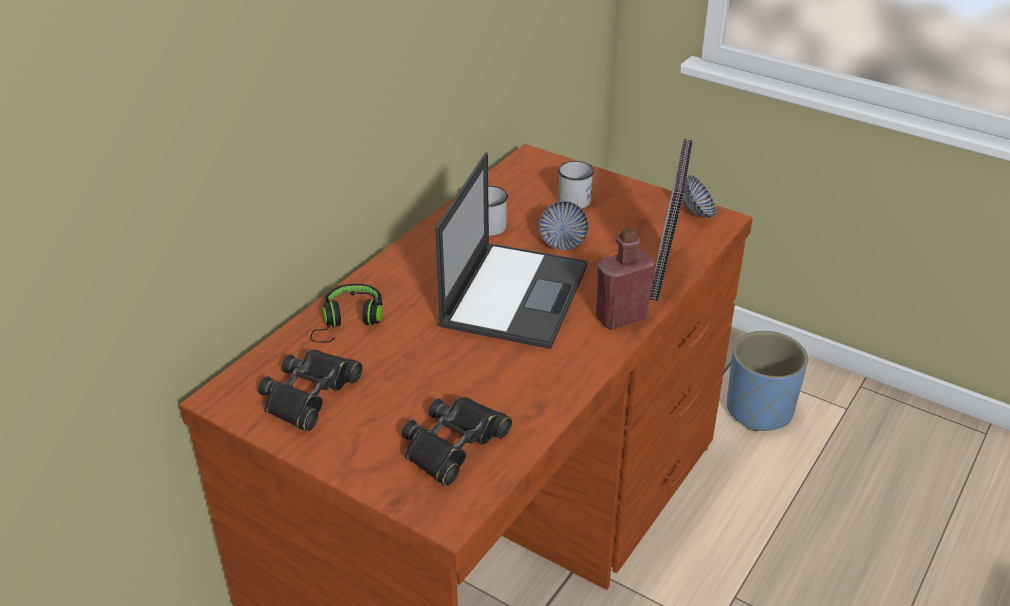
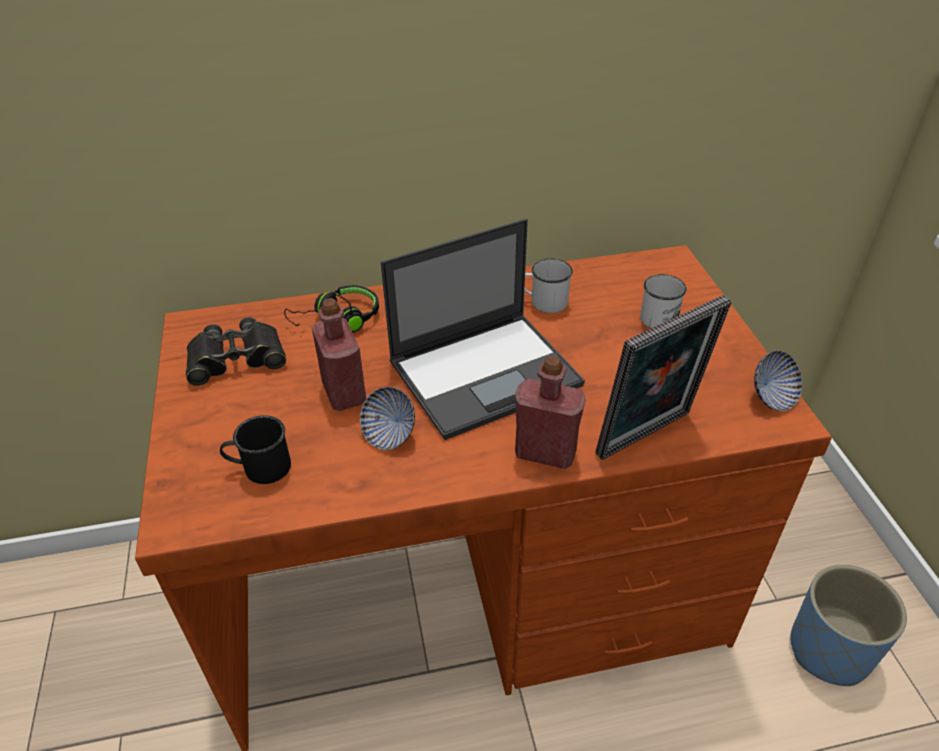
camera: 45 degrees right, 5 degrees up
(436, 364) = (344, 393): none -> red bottle
(453, 445) = (260, 468): black binoculars -> black mug
(562, 241) = (594, 350): bowl -> bowl (389, 434)

